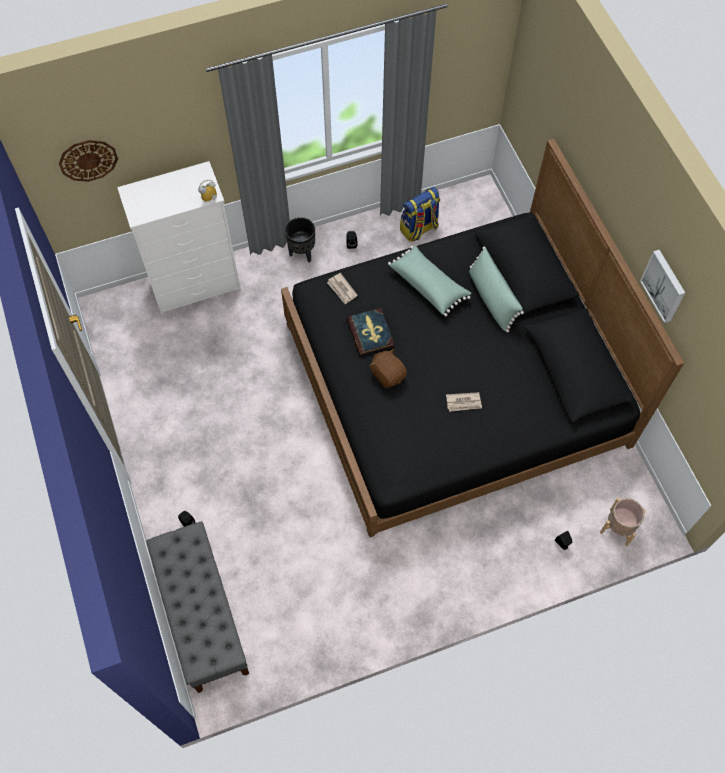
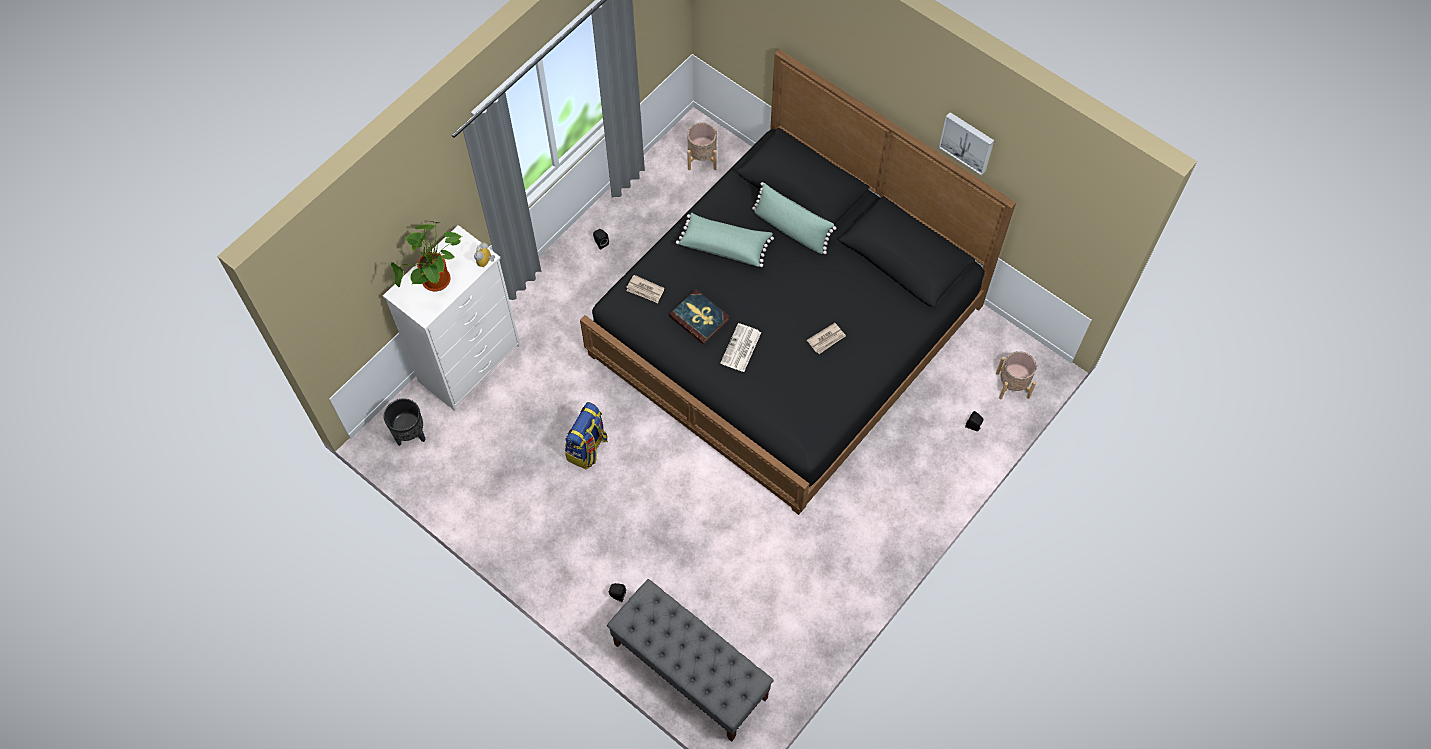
camera: 30 degrees left, 0 degrees up
(88, 160) = (354, 280): wall clock -> none
(163, 197) = (437, 283): none -> potted plant
(302, 253) = (557, 277): black planter -> black planter (411, 436)
(388, 374) = (741, 348): brown plush toy -> newspaper
(419, 229) = (658, 196): backpack -> backpack (587, 448)
(471, 216) = (702, 158): none -> beige planter

